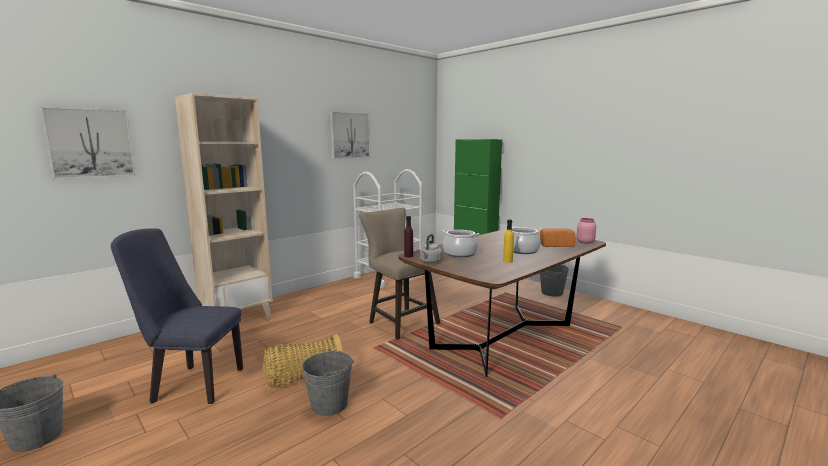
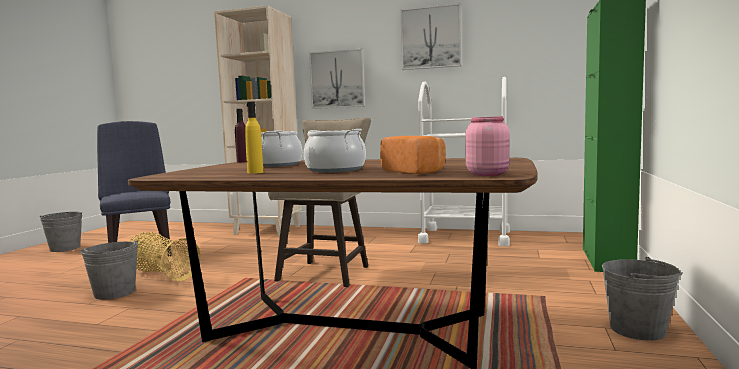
camera: 60 degrees right, 5 degrees down
(90, 143) = (193, 66): picture -> picture (337, 79)
(430, 262) = (218, 165): grey kettle -> none

